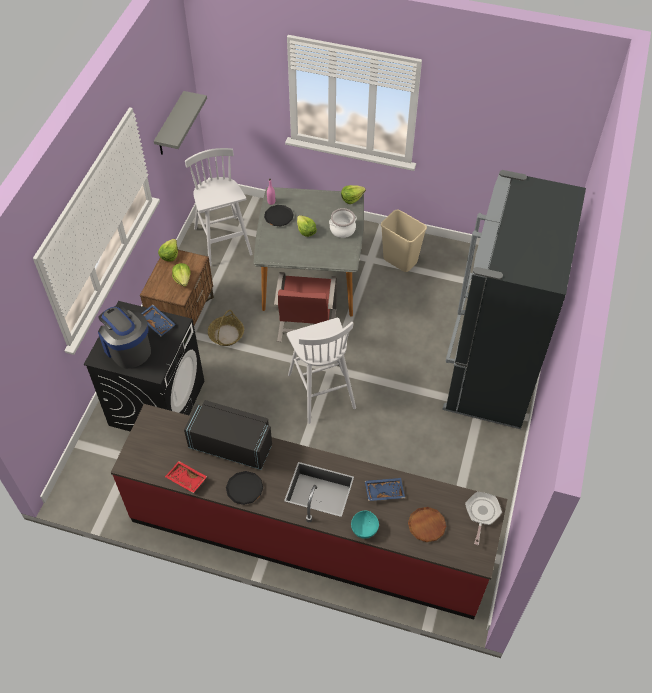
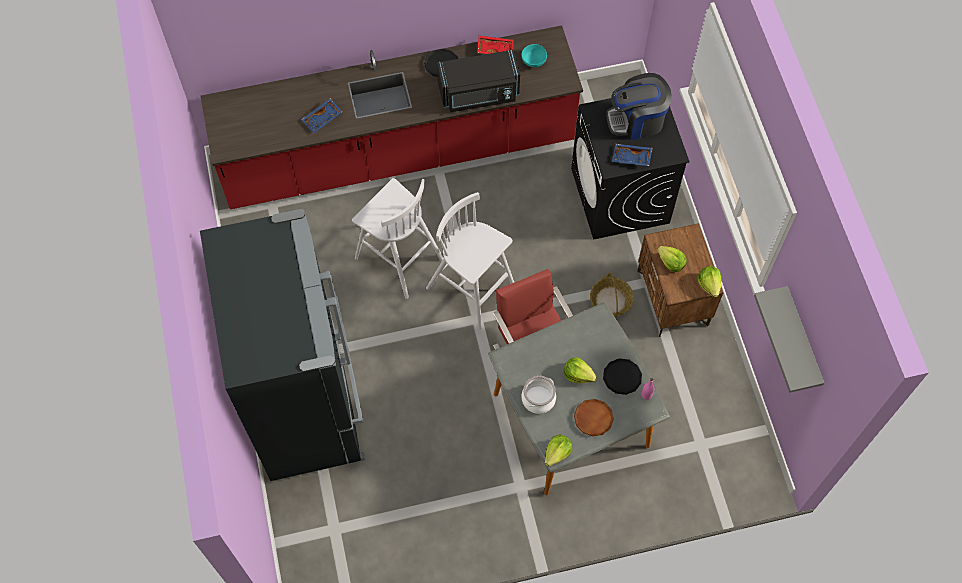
camera: 150 degrees right, 10 degrees up
(127, 348) = (637, 120): coffee machine -> coffee machine turned 150 degrees clockwise
(223, 242) = (705, 415): white stool -> white stool (397, 258)
(365, 528) = (322, 83): turquoise bowl -> turquoise bowl (533, 62)
(400, 260) = (483, 504): beige trash can -> none
(426, 525) = (272, 109): brown plate -> brown plate (593, 418)
(482, 513) = (229, 141): frying pan -> none

